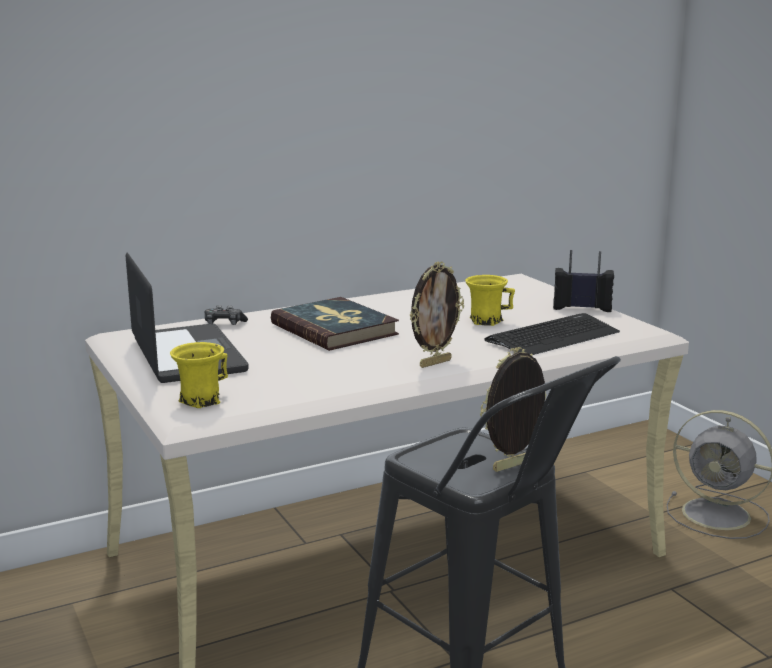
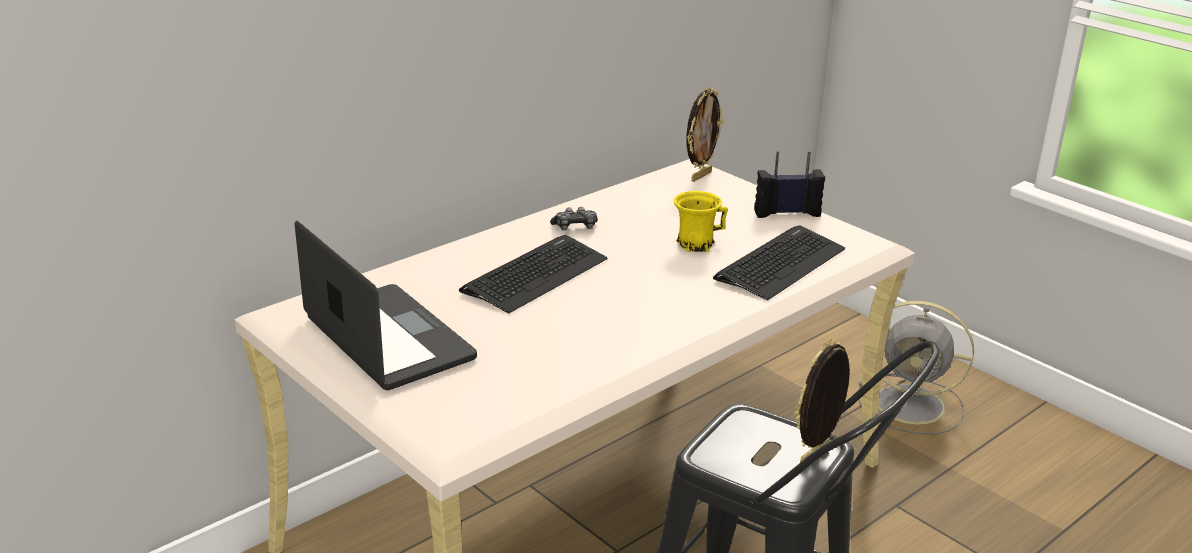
camera: 15 degrees left, 10 degrees up
(200, 400) = (449, 414): yellow mug -> none
(224, 324) = (399, 279): game controller -> game controller (575, 227)
(335, 329) = (535, 275): book -> keyboard
(434, 363) = (676, 320): picture frame -> picture frame (700, 176)

